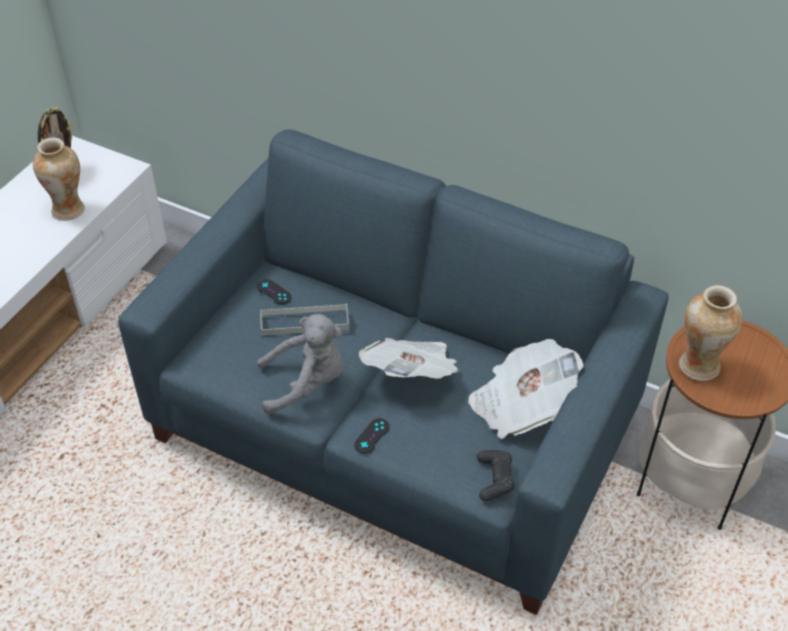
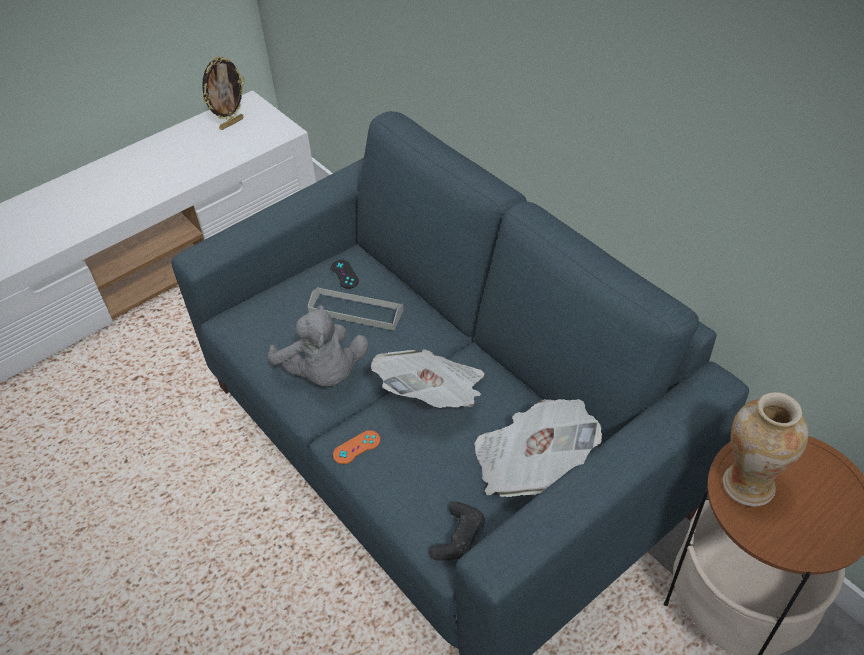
camera: 25 degrees right, 0 degrees up
(68, 210) = (216, 156): vase -> none
(307, 383) = (323, 373): grey plush toy -> grey plush toy turned 45 degrees clockwise
(372, 436) = (356, 447): black game controller -> orange game controller

